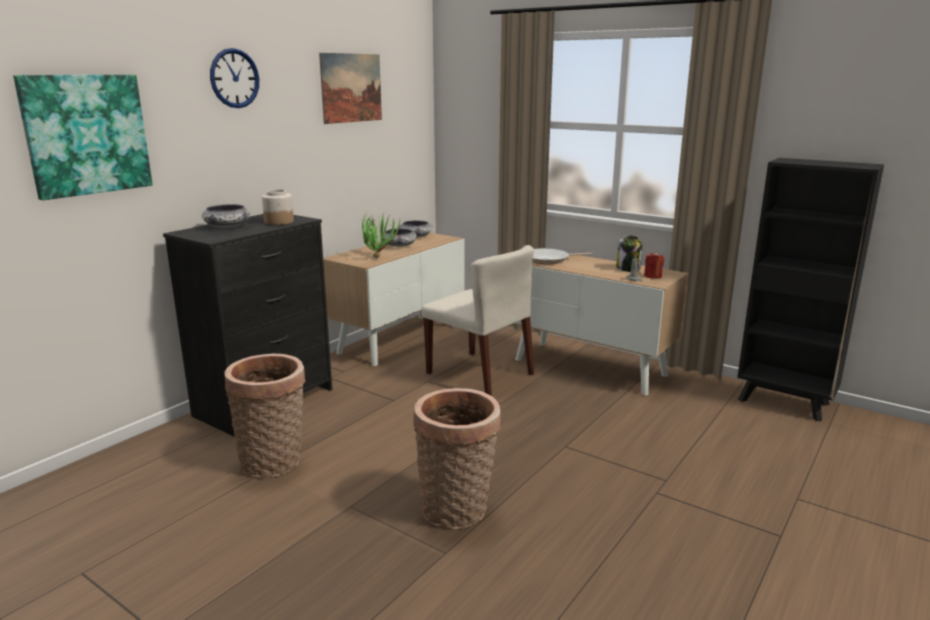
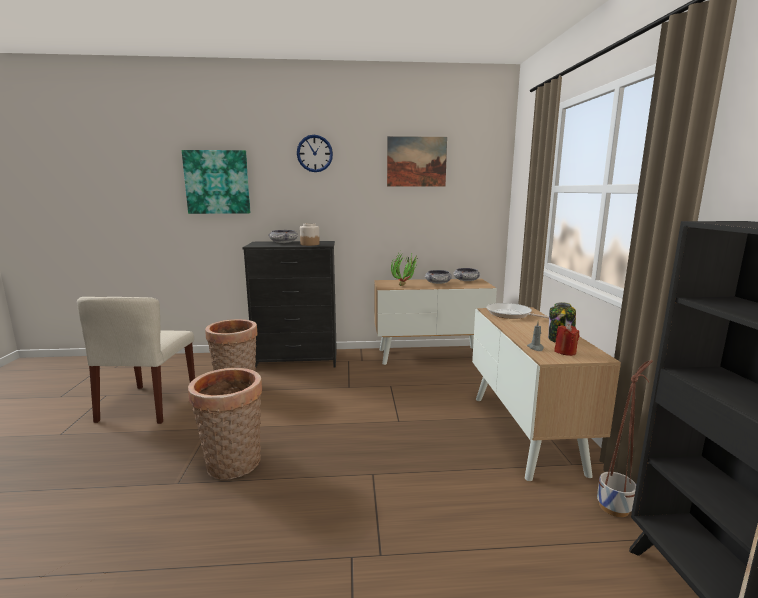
camera: 50 degrees right, 5 degrees down
(480, 374) = (431, 396): beige chair -> beige chair (149, 404)
(701, 384) = (614, 507): none -> planter

